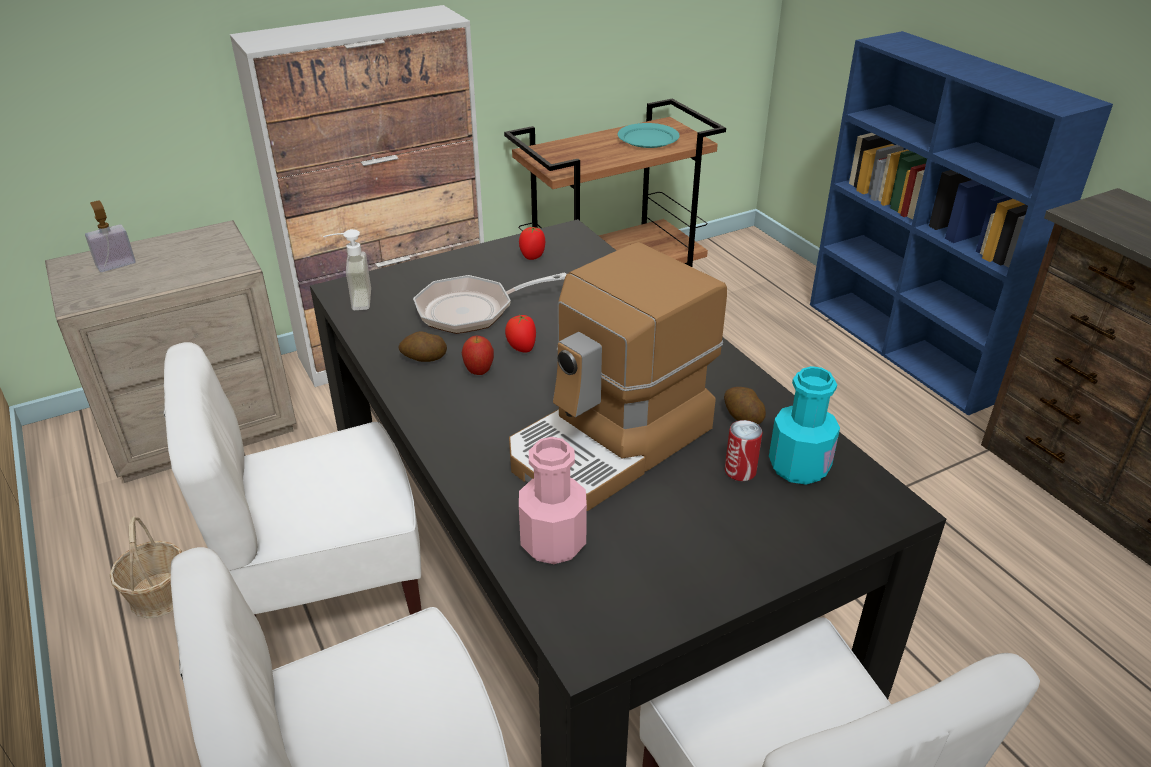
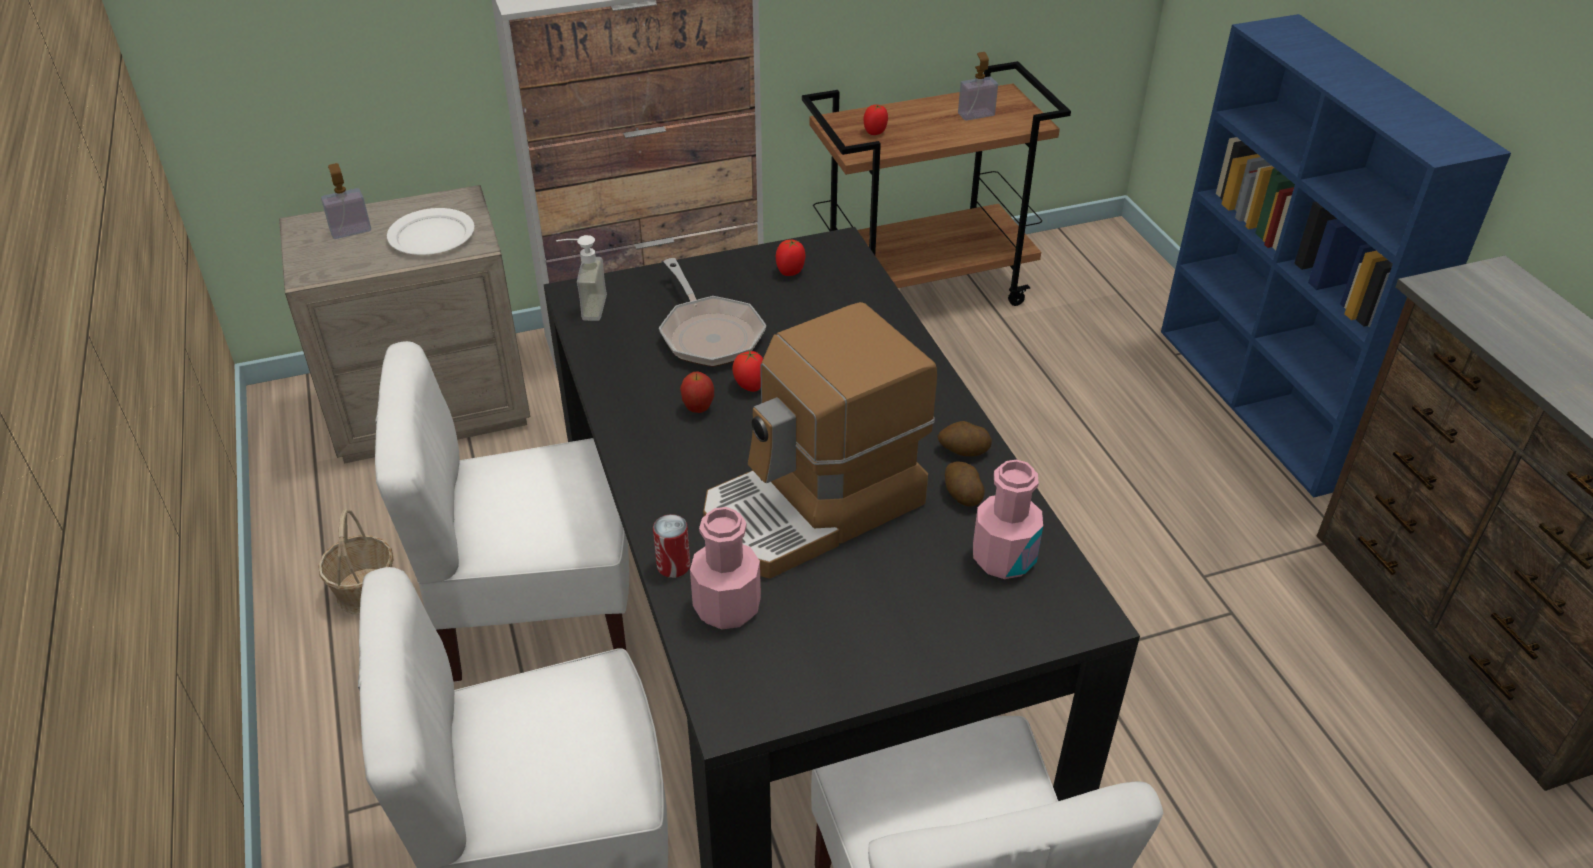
camera: 10 degrees right, 5 degrees up
(195, 262) = (432, 236): none -> white plate
(424, 358) = (644, 386): potato -> potato (963, 451)
(473, 310) = (709, 333): frying pan -> frying pan turned 105 degrees counterclockwise
(570, 156) = (875, 132): none -> tomato
(648, 139) = (976, 114): turquoise plate -> soap dispenser
(740, 471) = (939, 555): can -> can (673, 566)
(799, 466) = (1003, 558): turquoise bottle -> pink bottle

